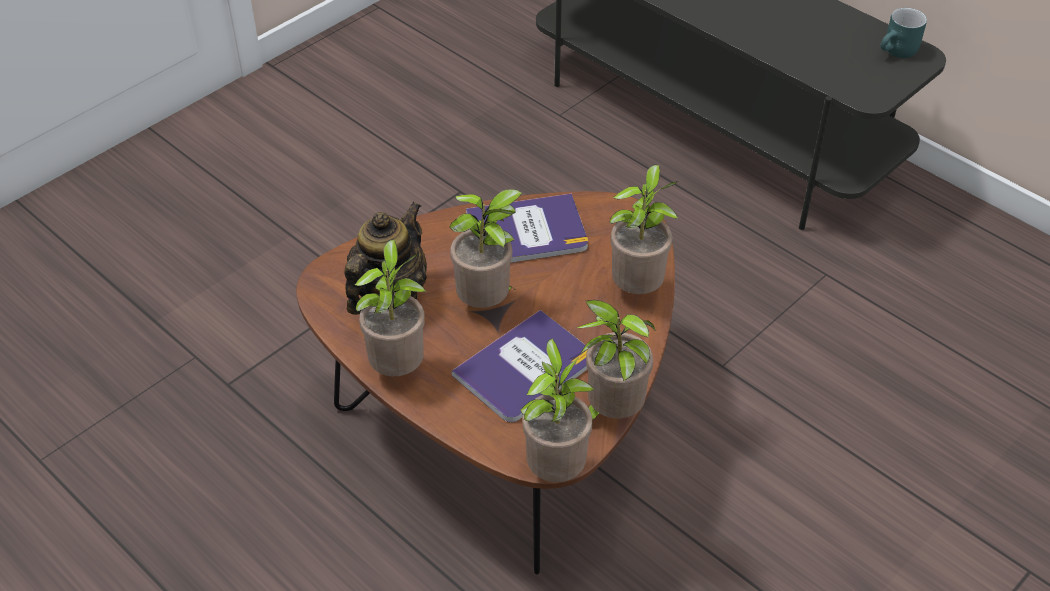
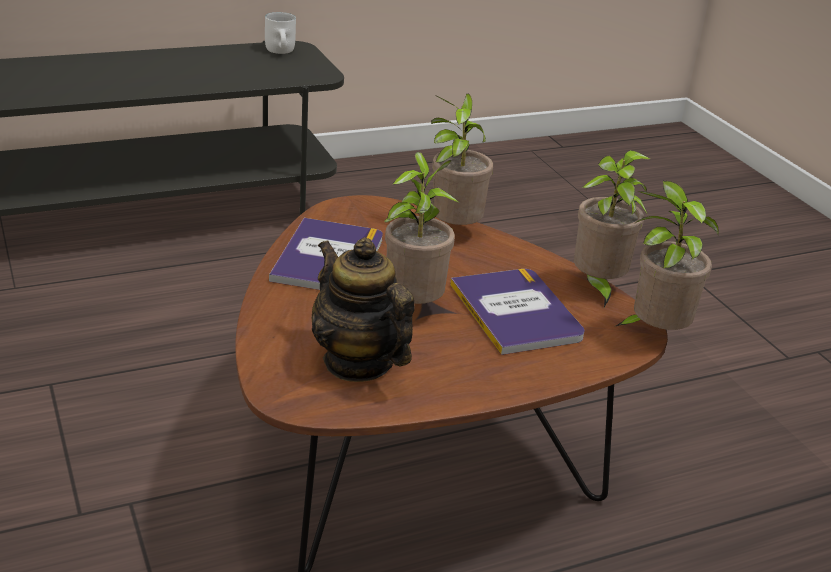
camera: 70 degrees left, 15 degrees down
(398, 368) = (470, 383): potted plant -> none
(898, 53) = (282, 51): turquoise mug -> white mug

